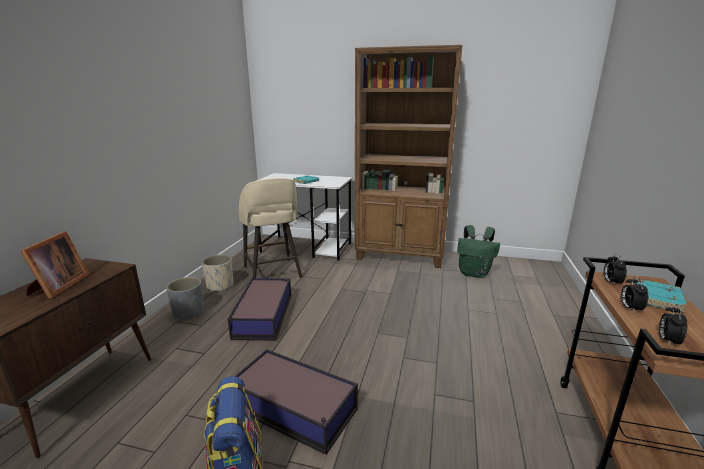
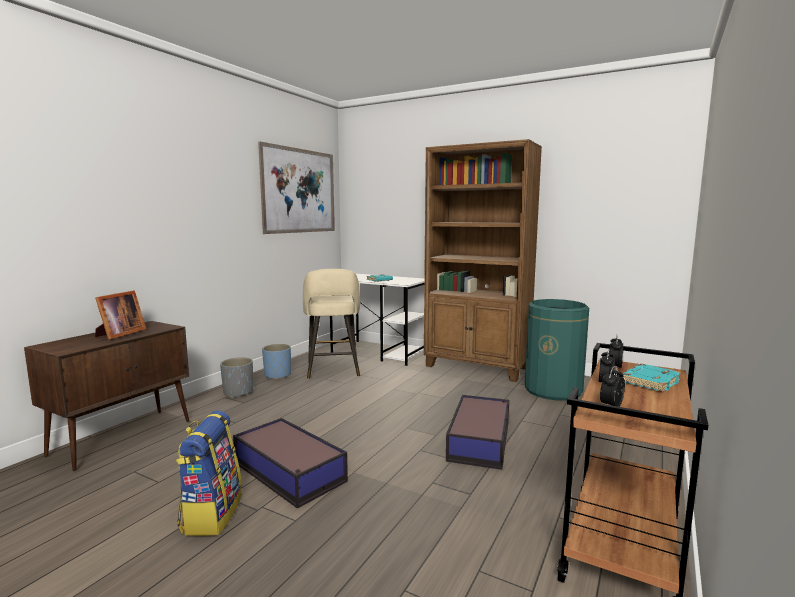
camera: 15 degrees right, 10 degrees down
(216, 91) = (299, 191): none -> picture
(220, 286) = (277, 375): beige planter -> blue planter
(264, 315) = (304, 401): storage box -> storage box (480, 440)
(474, 273) = (553, 390): green backpack -> green trash can

